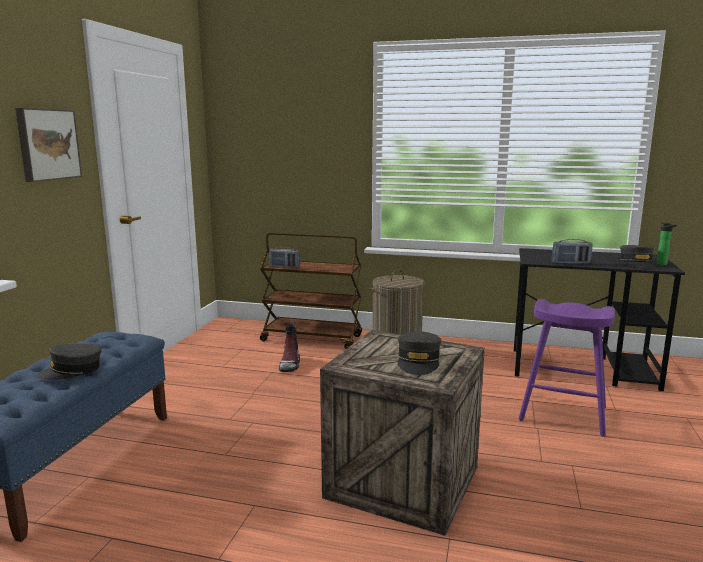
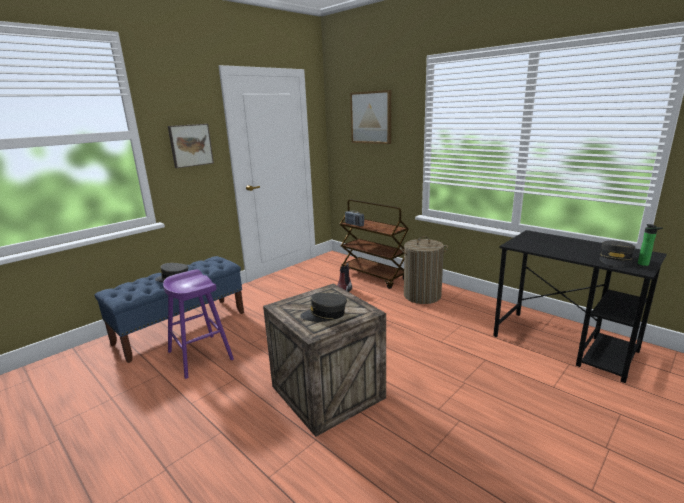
camera: 30 degrees right, 5 degrees up
(288, 119) = (371, 117): none -> picture
(418, 362) = (324, 314): grey cap -> grey cap turned 45 degrees clockwise
(563, 414) = (499, 377): purple stool -> purple stool (200, 355)
(570, 263) = (545, 251): radio -> none

